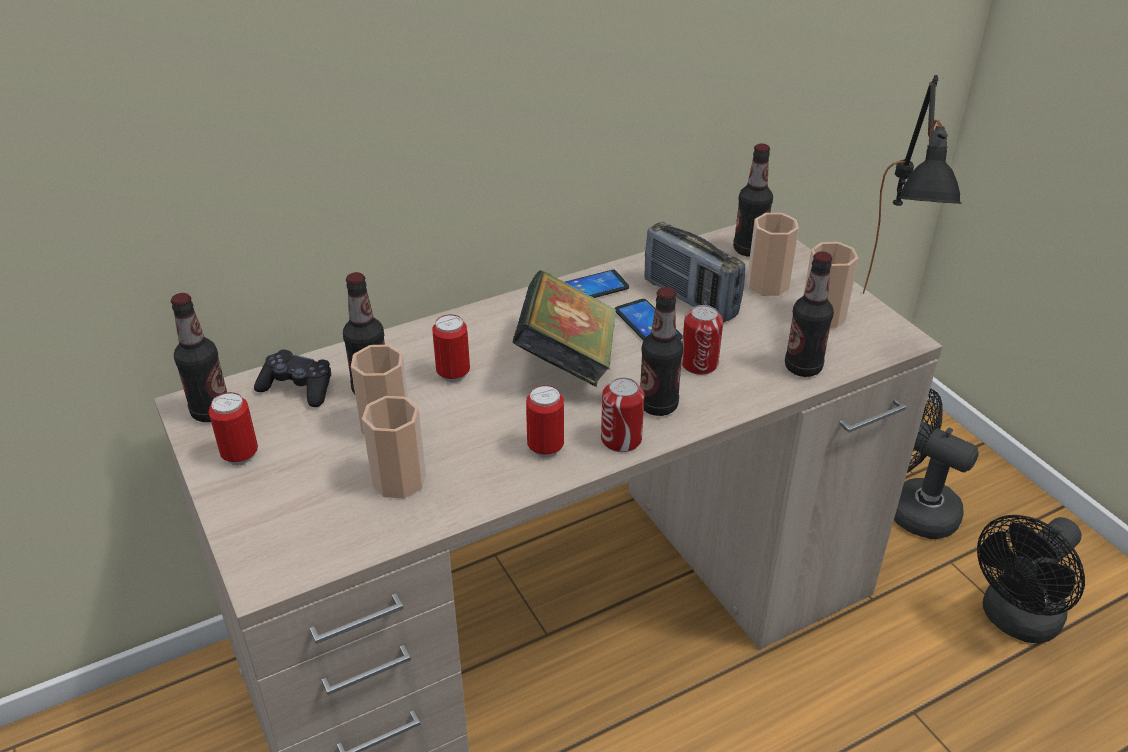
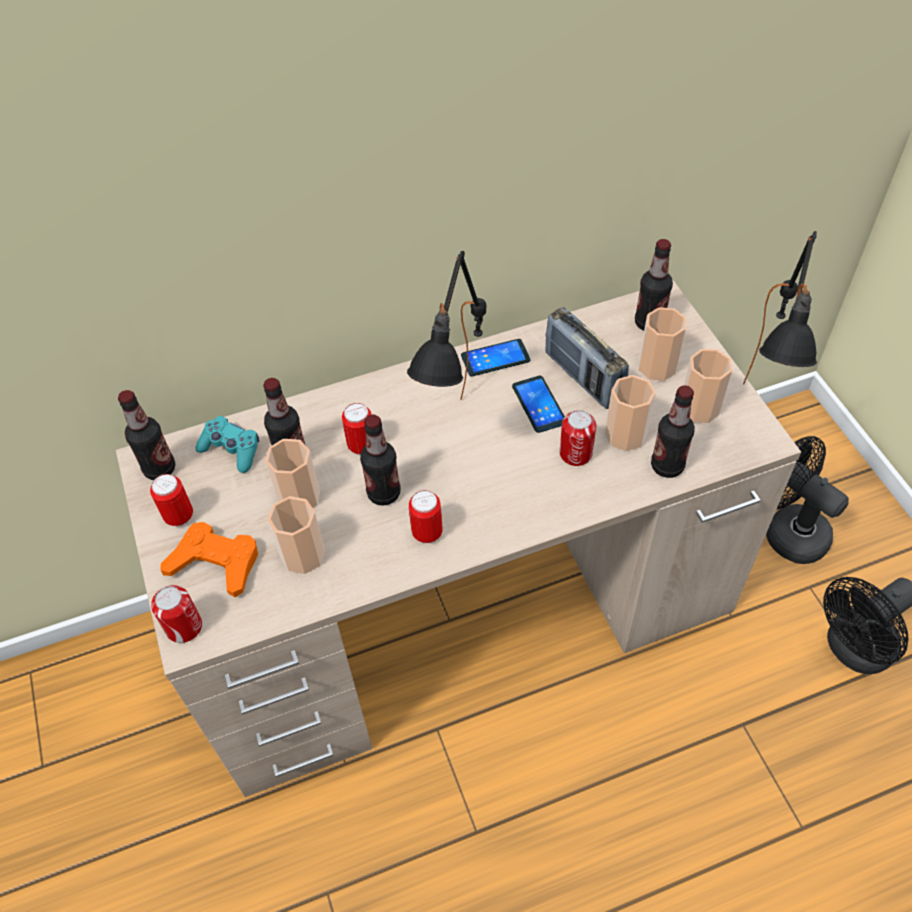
camera: 10 degrees right, 15 degrees up
(291, 497) = (215, 563): none -> orange game controller
(297, 388) = (231, 450): black game controller -> turquoise game controller
(567, 361) = (461, 440): book -> black table lamp
(621, 439) = (492, 530): can -> can (184, 627)
(658, 405) = (530, 497): bottle -> bottle (384, 493)
(750, 344) = (625, 435): none -> cup

